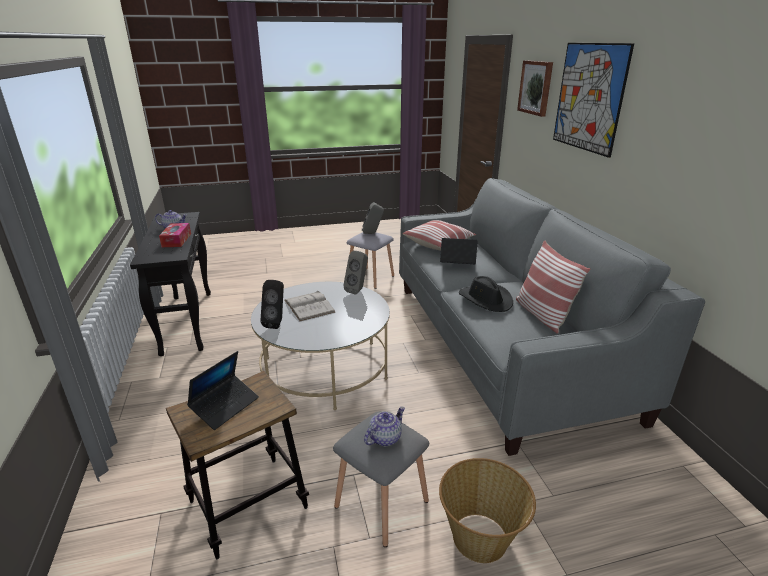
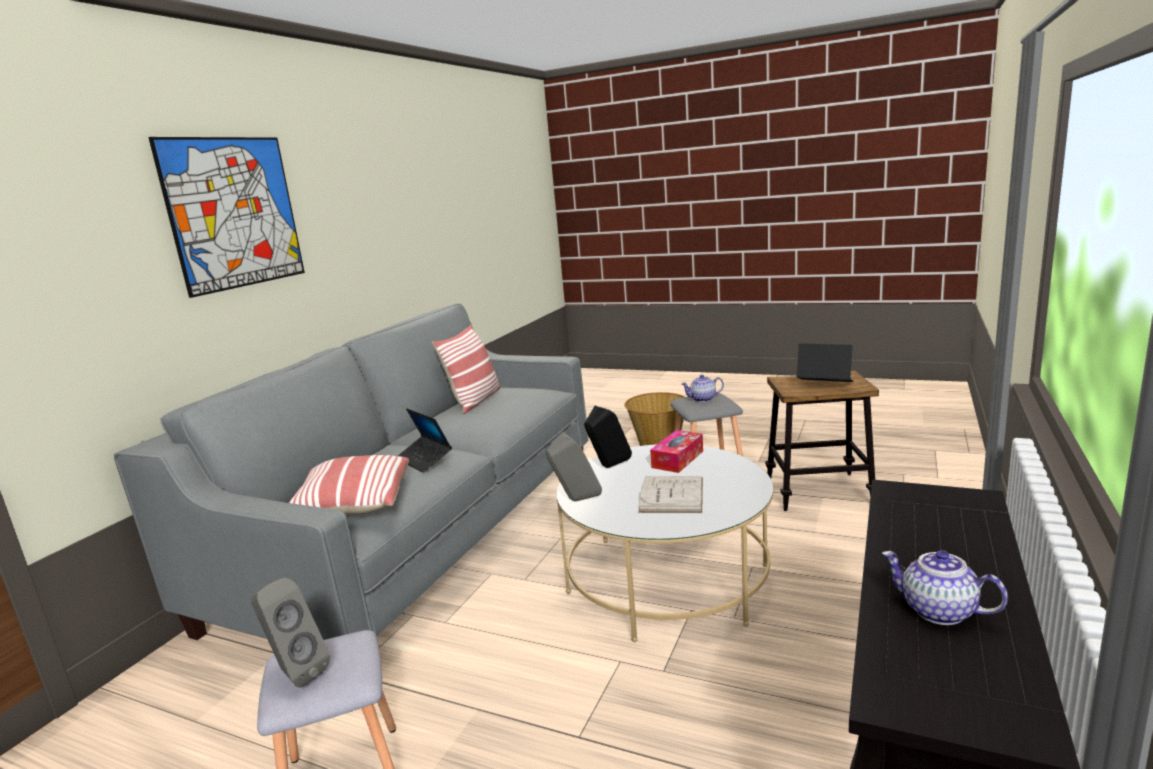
camera: 140 degrees left, 10 degrees down
(176, 240) = (910, 545): tissue box -> tissue box (677, 459)
(225, 406) = (824, 385): laptop -> laptop turned 45 degrees clockwise
(277, 323) = (735, 482): black speaker -> black speaker (608, 467)
(486, 299) = (490, 418): black hat -> none
(536, 87) = (80, 227): picture -> none

